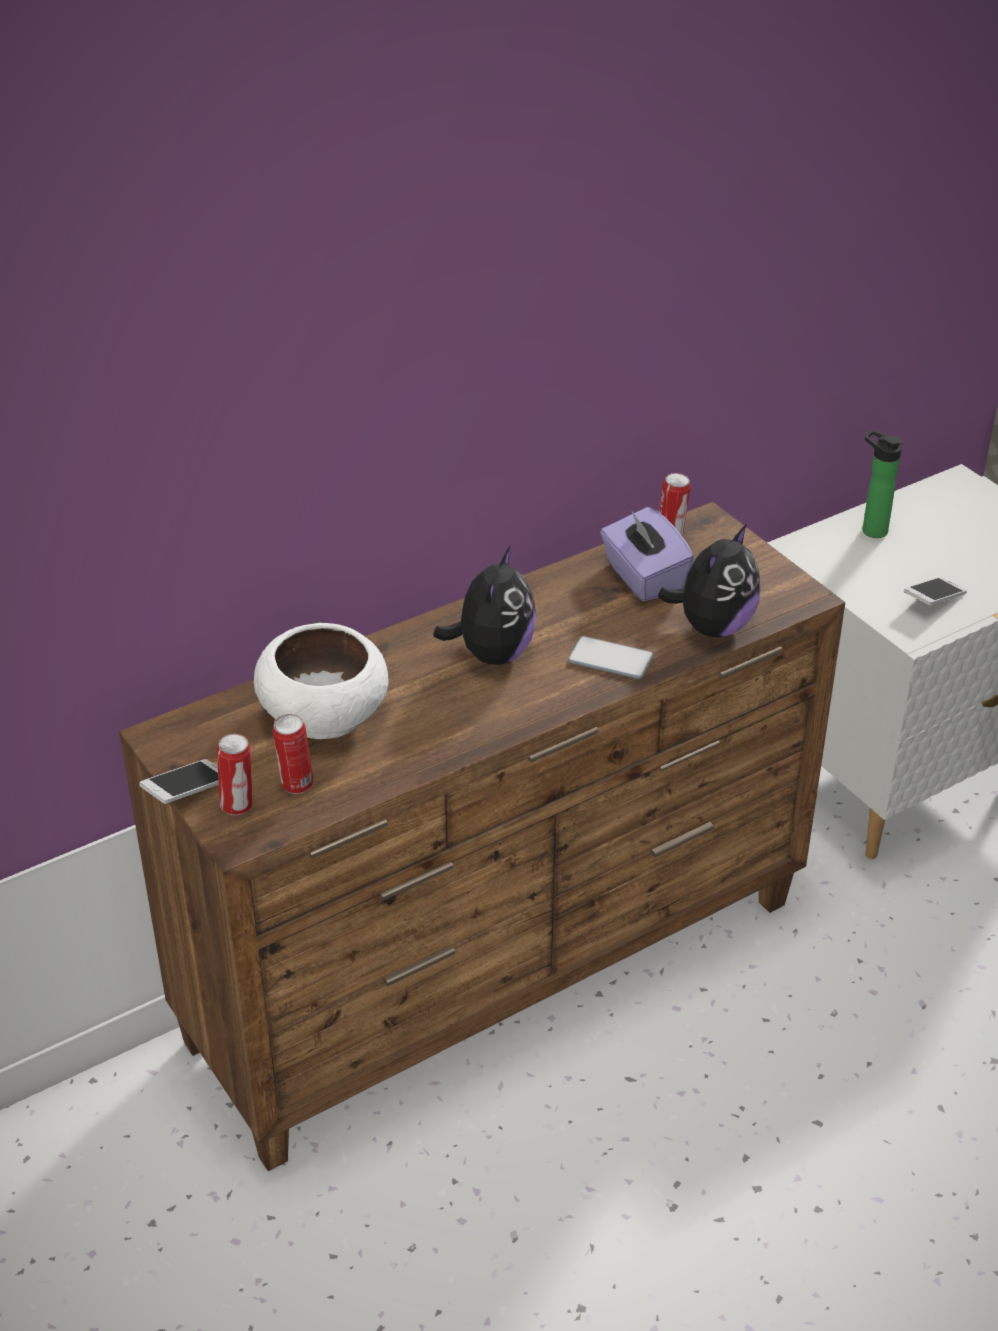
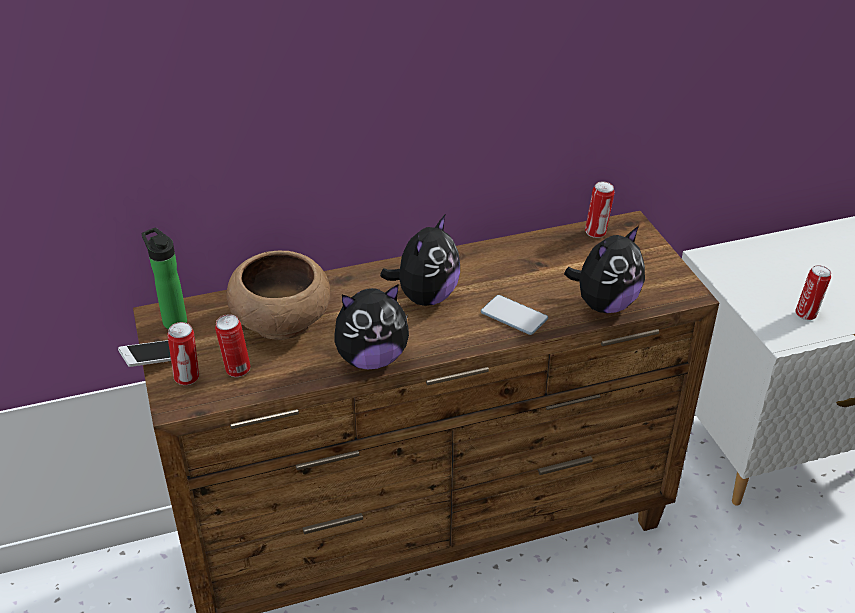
camera: 15 degrees right, 0 degrees up
(325, 714) = (282, 321): white bowl -> brown bowl
(458, 741) = (371, 359): none -> plush toy
(643, 578) = (564, 258): purple tissue box -> none
(871, 530) = (772, 253): bottle -> bottle (173, 320)
(933, 600) = (807, 314): phone -> can

